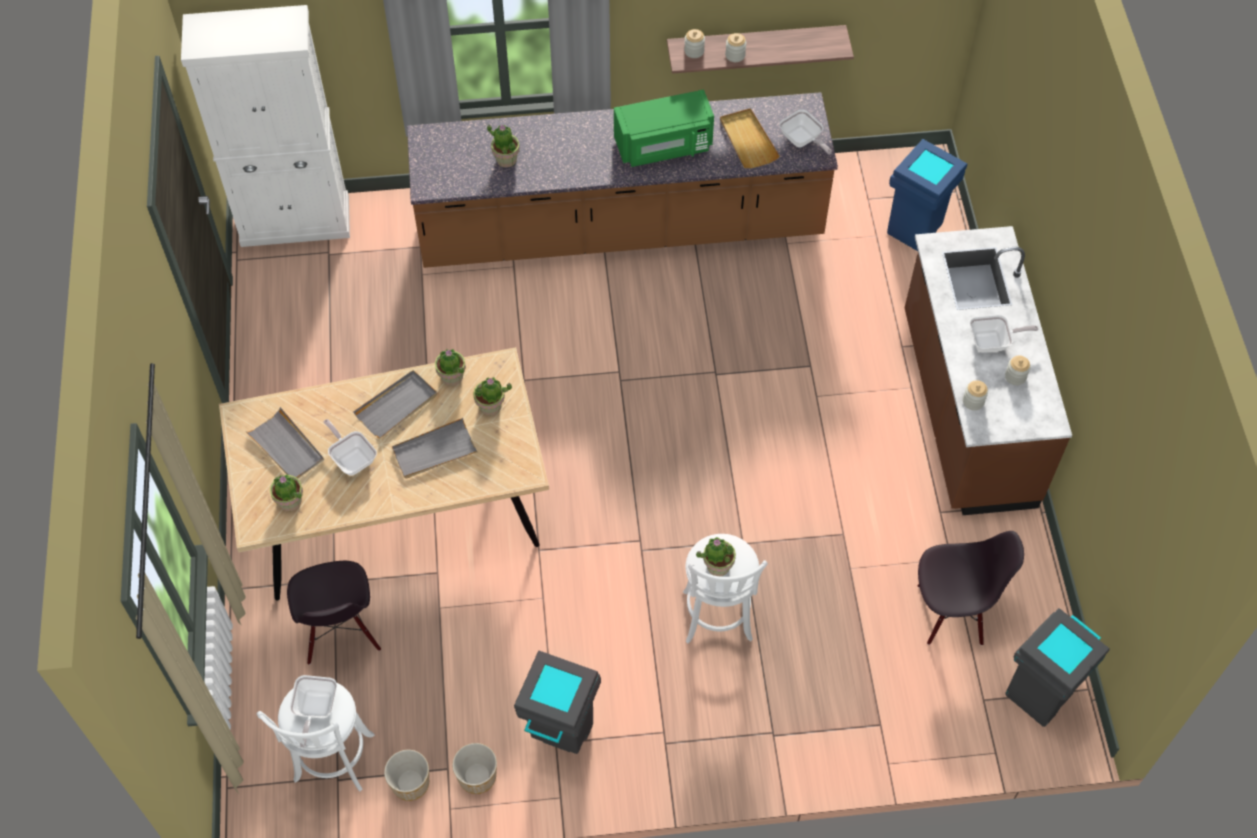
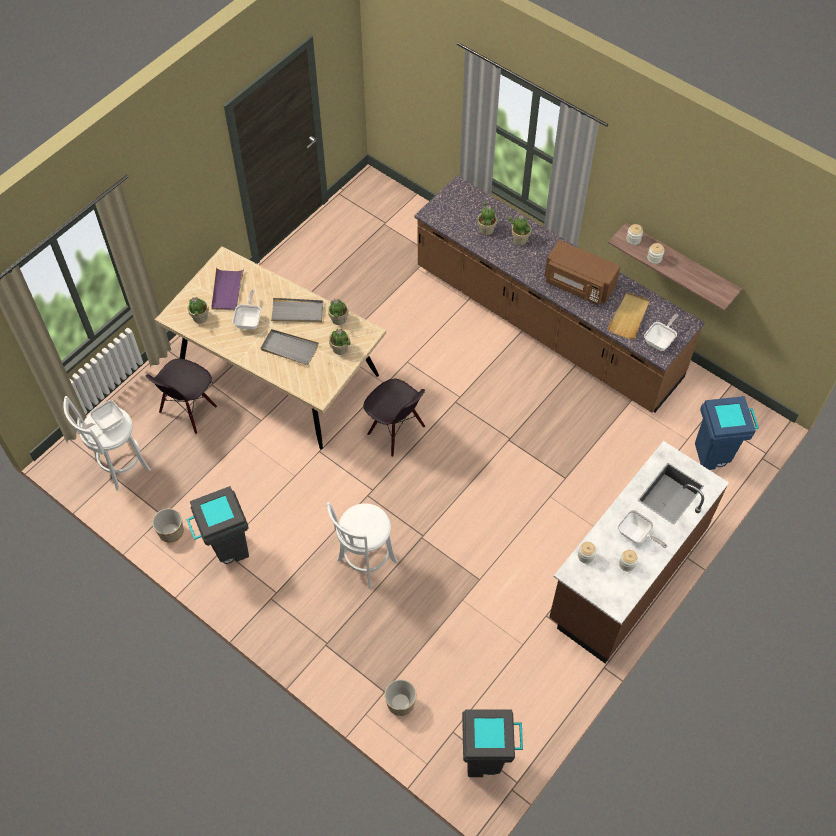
camera: 45 degrees right, 0 degrees up
(286, 447) = (227, 290): grey tray -> purple tray
(295, 221) = (387, 195): white cabinet -> none
(410, 782) = (140, 506): planter -> planter (400, 702)
(664, 146) = (578, 285): green microwave -> brown microwave
(717, 566) = (359, 523): potted plant -> potted plant (520, 239)
(802, 141) = (660, 340): frying pan -> frying pan turned 150 degrees counterclockwise
(950, 613) = (489, 672): black chair -> black chair (395, 431)

